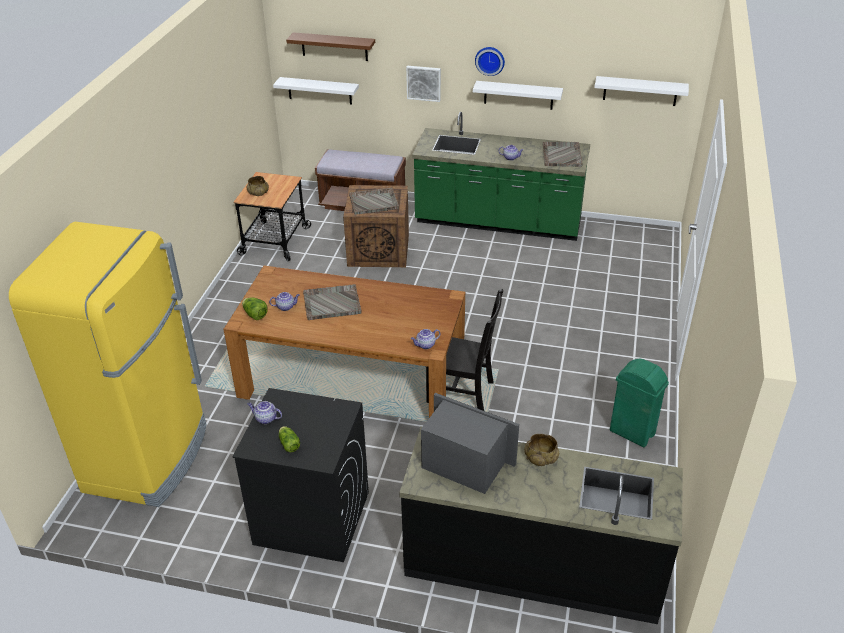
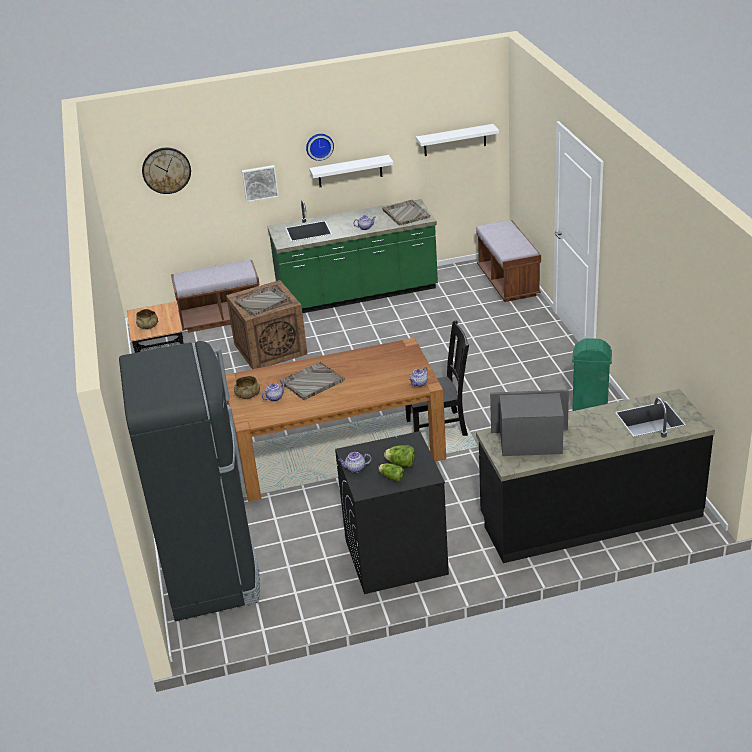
camera: 25 degrees left, 5 degrees down
(148, 458) = (212, 574): yellow fridge -> black fridge
(255, 315) = (254, 412): lettuce -> lettuce (401, 464)
(319, 90) = (155, 217): white shelf -> none
(334, 46) = (166, 170): brown shelf -> wall clock
(541, 458) = (581, 418): beige bowl -> beige bowl (248, 395)
(653, 259) = (508, 282): none -> brown bench

